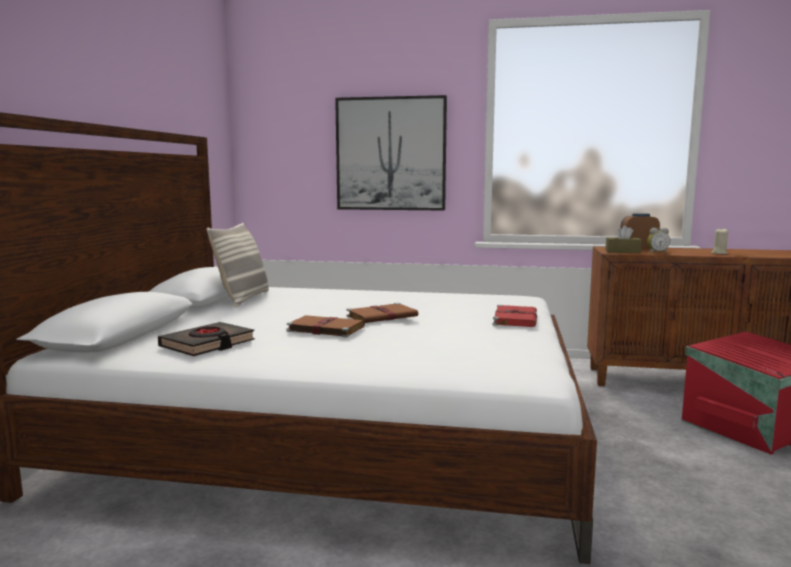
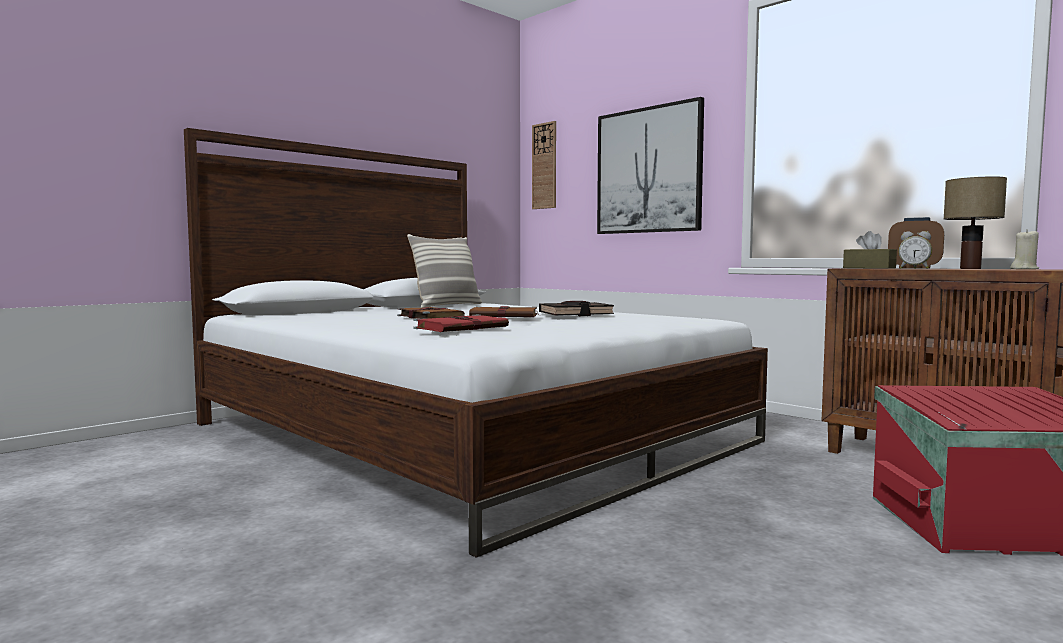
camera: 35 degrees right, 5 degrees down
(208, 344) = (325, 317): black book -> black book (575, 314)
(266, 138) = (544, 166): none -> wall clock
(515, 318) = (626, 325): red book -> red book (462, 328)
(683, 251) = (970, 268): none -> table lamp

